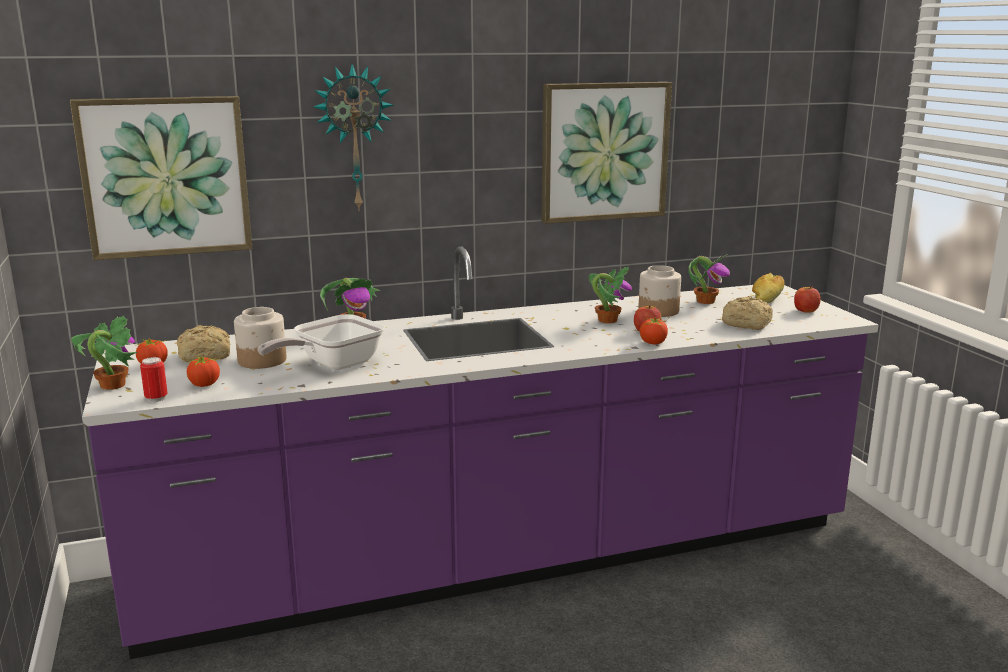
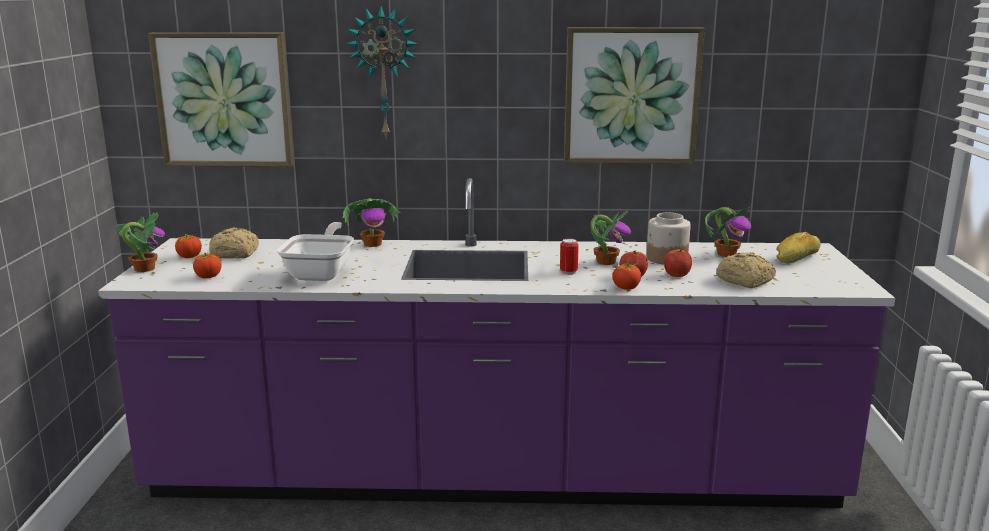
camera: 20 degrees right, 0 degrees up
(156, 399) = (162, 283): can -> can (568, 272)
(261, 361) = (271, 263): jar -> none
(332, 365) = (321, 273): frying pan -> frying pan turned 120 degrees clockwise
(805, 310) = (826, 275): apple -> apple (677, 275)

